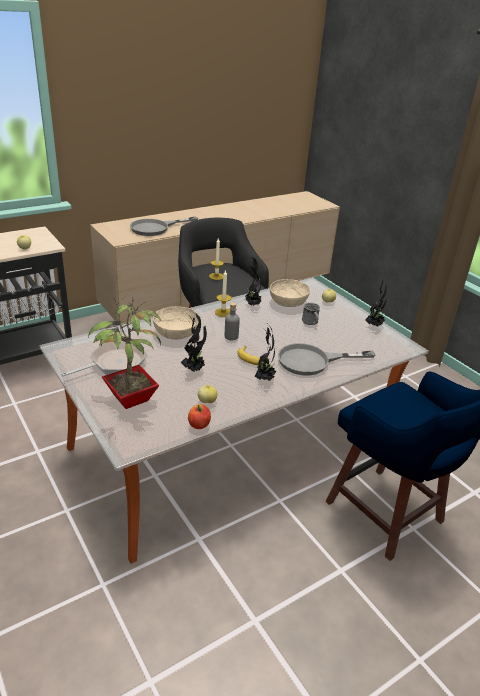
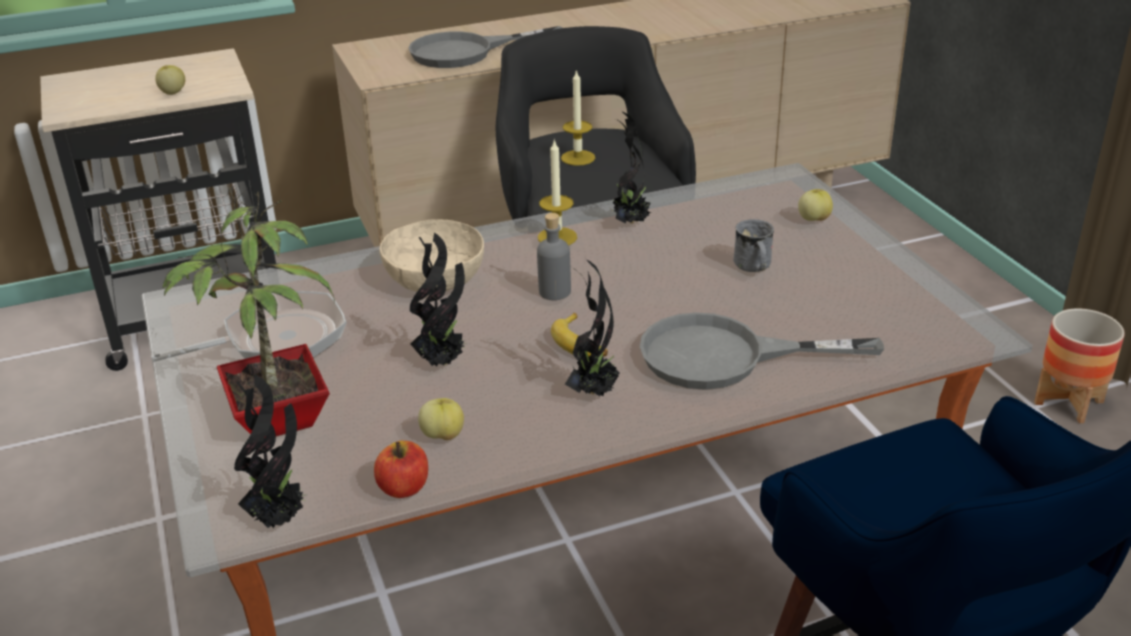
camera: 15 degrees right, 0 degrees up
(288, 302) = (717, 218): beige bowl -> none
(374, 325) = (910, 278): potted plant -> potted plant (280, 518)
(418, 373) = (1069, 402): none -> planter

